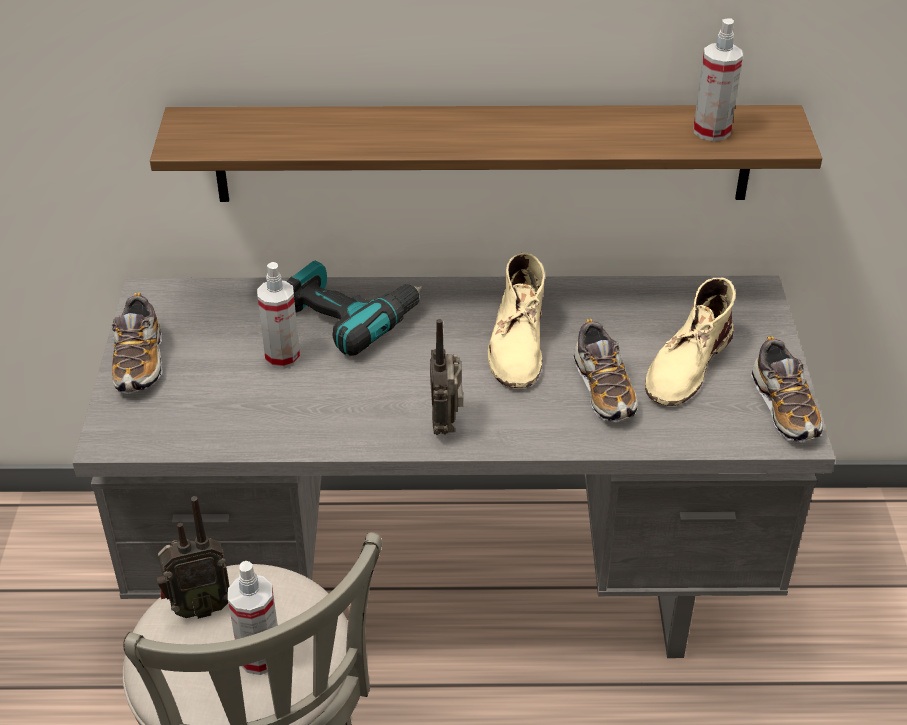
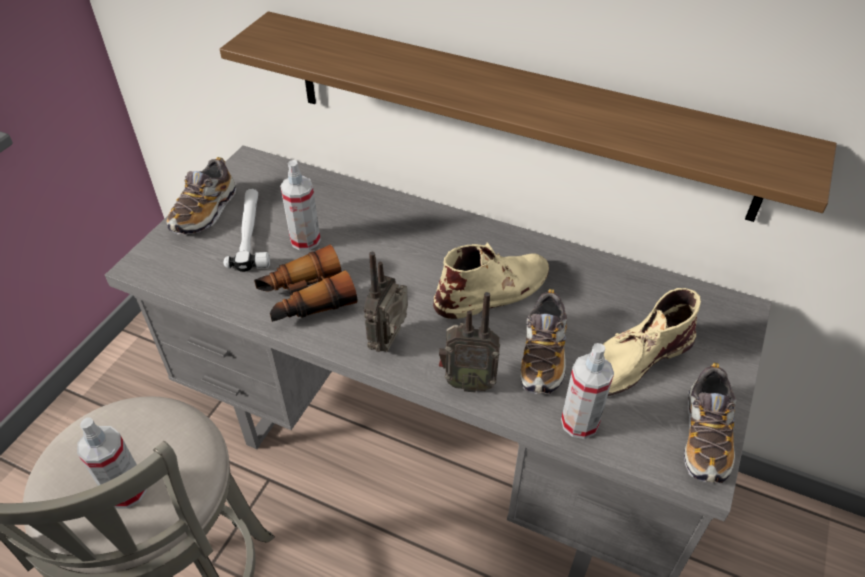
camera: 25 degrees right, 5 degrees up
(198, 607) = (116, 427): radio -> radio (467, 382)
(213, 367) = (251, 232): none -> hammer
(327, 413) = (305, 298): none -> binoculars
(352, 316) = (379, 223): power drill -> none
(517, 344) = (494, 290): beige boot -> beige boot turned 150 degrees counterclockwise
(711, 131) = (722, 145): spray bottle -> spray bottle (579, 423)

